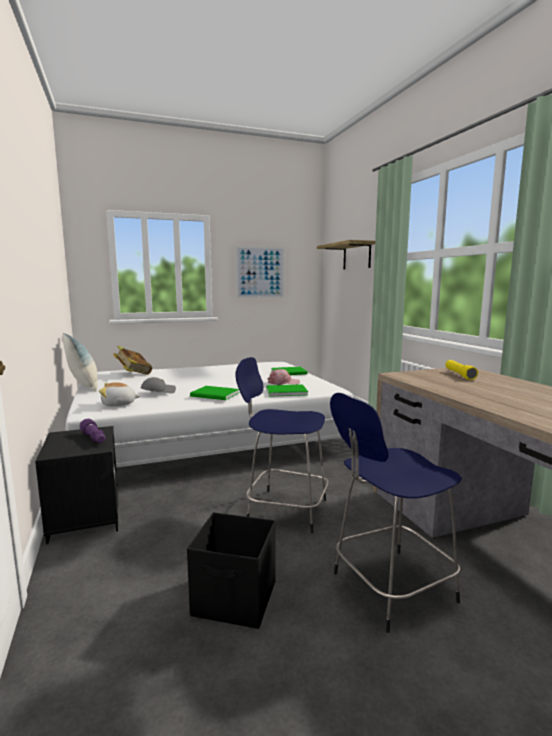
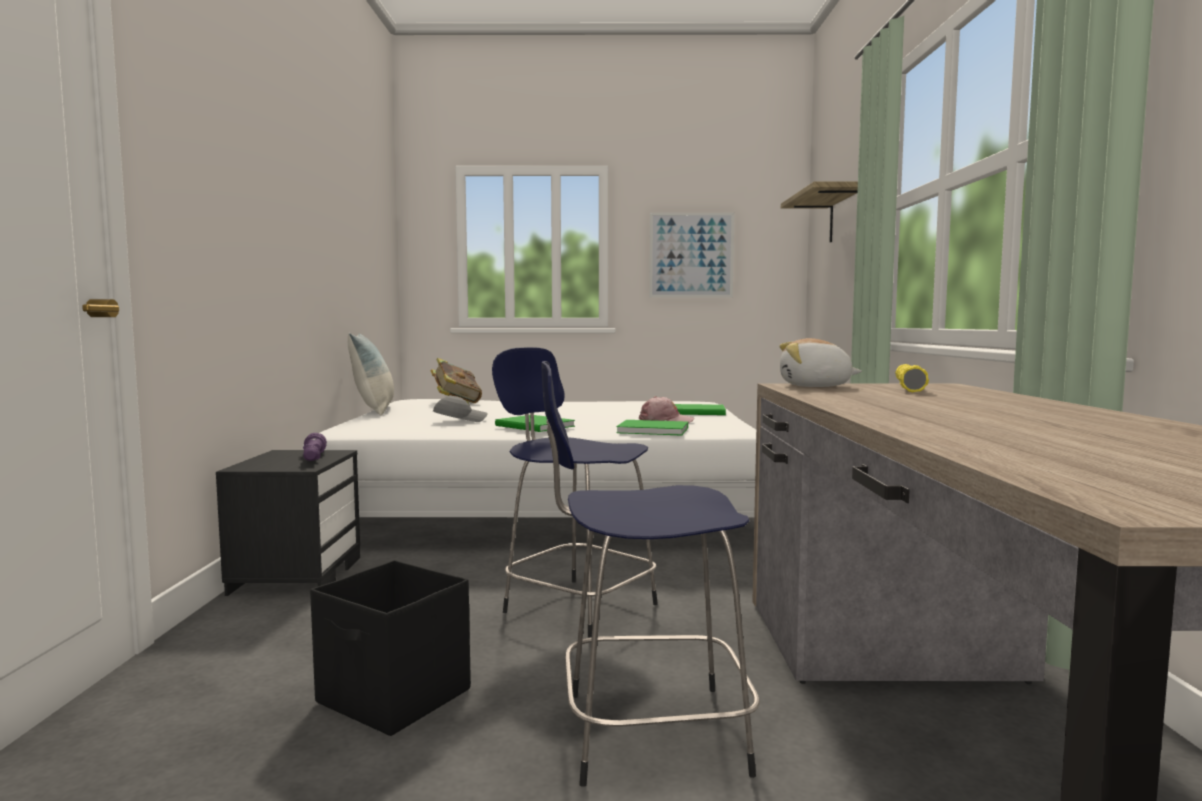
camera: 20 degrees right, 5 degrees down
(118, 404) = (388, 428): plush toy -> plush toy (815, 386)

